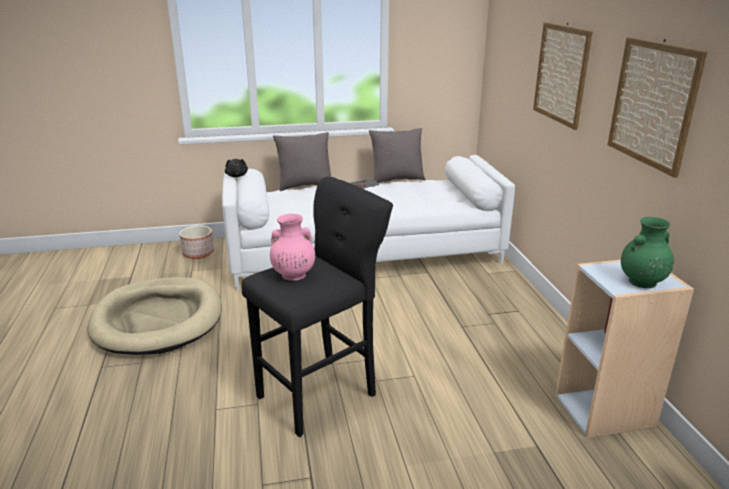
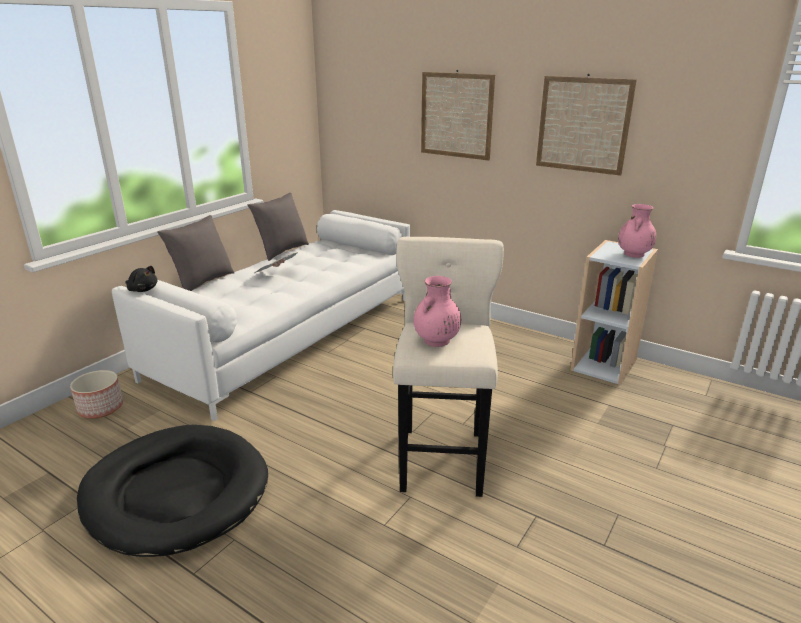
camera: 45 degrees left, 0 degrees up
(158, 320) = (176, 492): beige dog bed -> black dog bed
(321, 393) = (442, 456): black stool -> beige stool
(641, 282) = (634, 254): green vase -> pink vase

